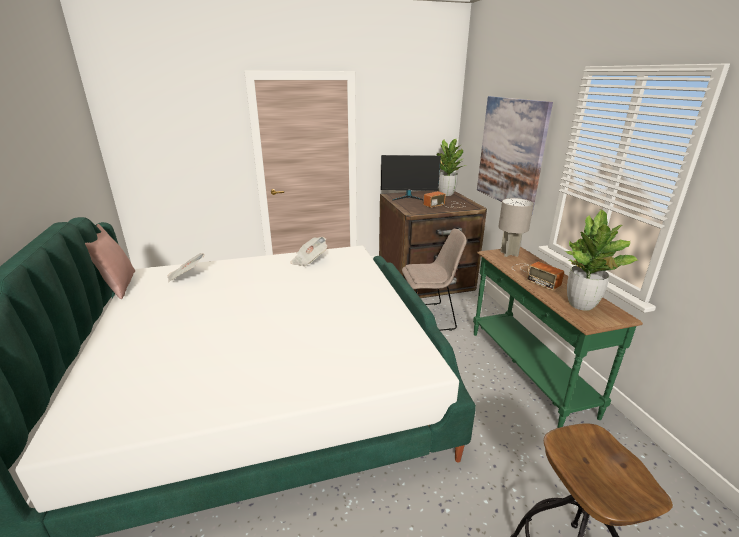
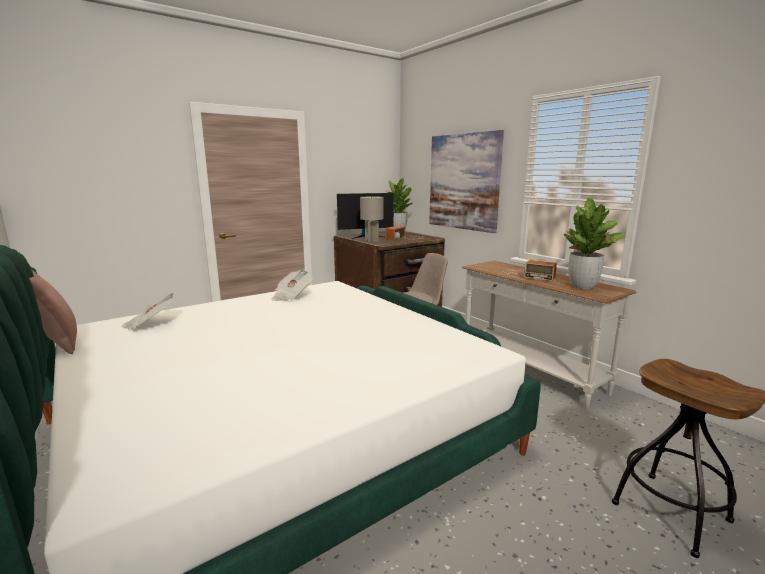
camera: 20 degrees left, 10 degrees down
(509, 253) = (490, 265): grey table lamp -> grey table lamp (371, 240)
(527, 371) = (529, 372): green console table -> white console table

